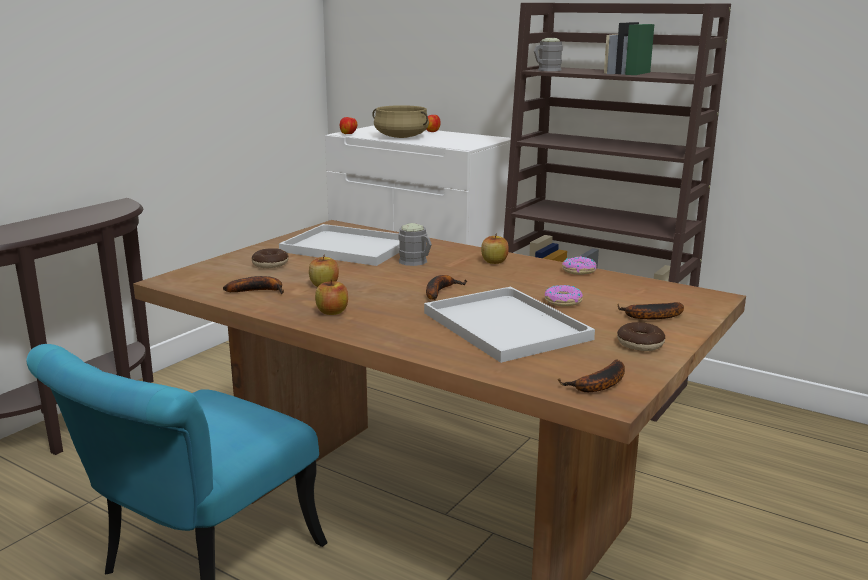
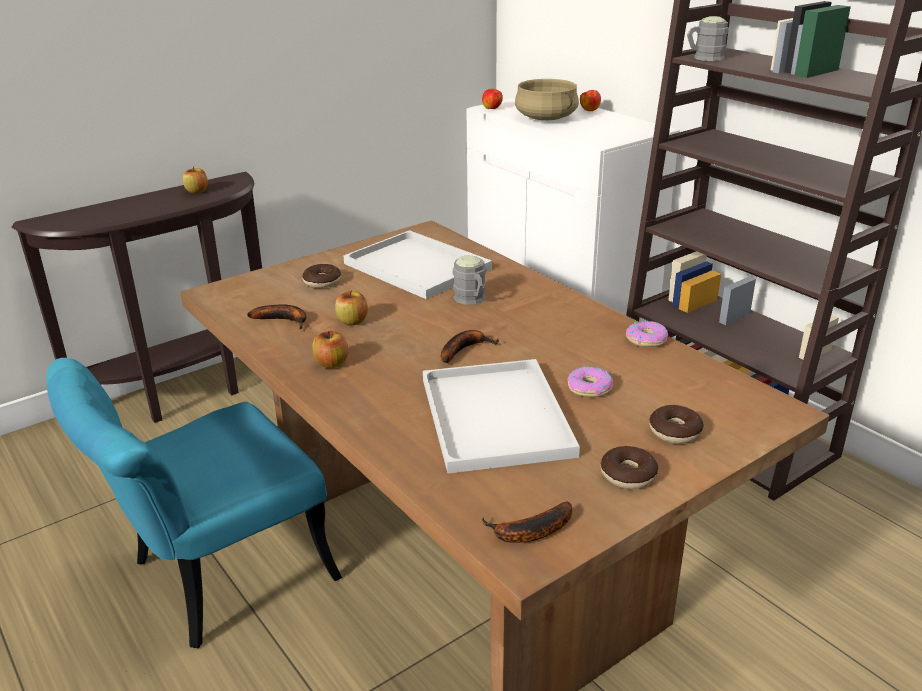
camera: 20 degrees right, 10 degrees up
(494, 261) = (558, 310): apple -> apple (197, 191)
(650, 317) = (675, 431): banana -> donut

